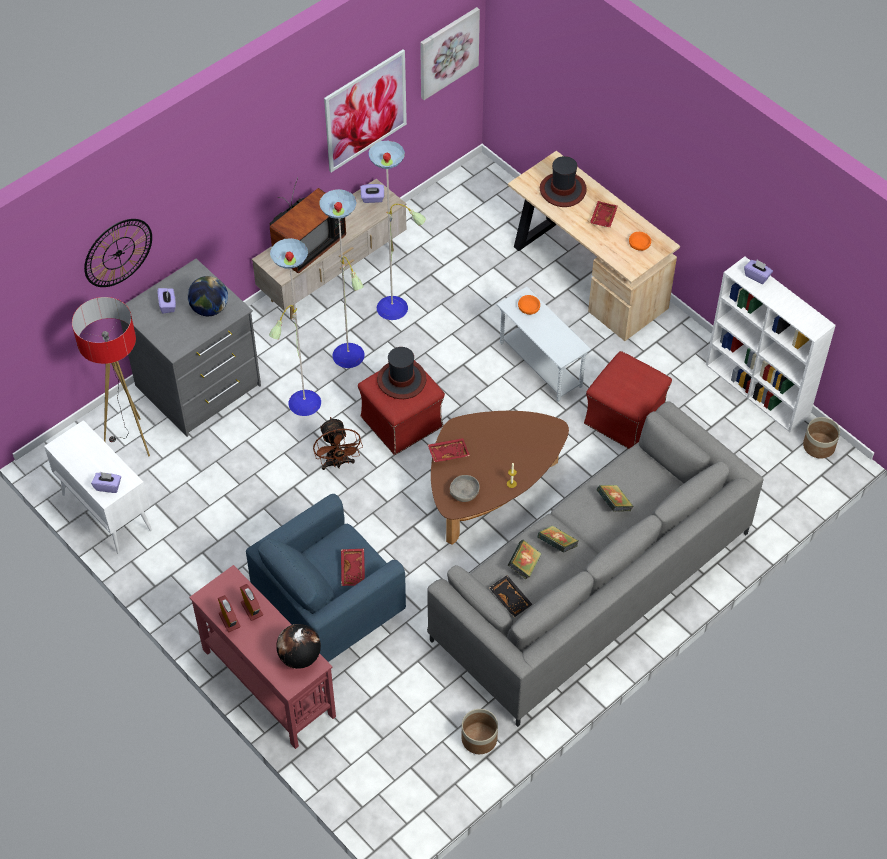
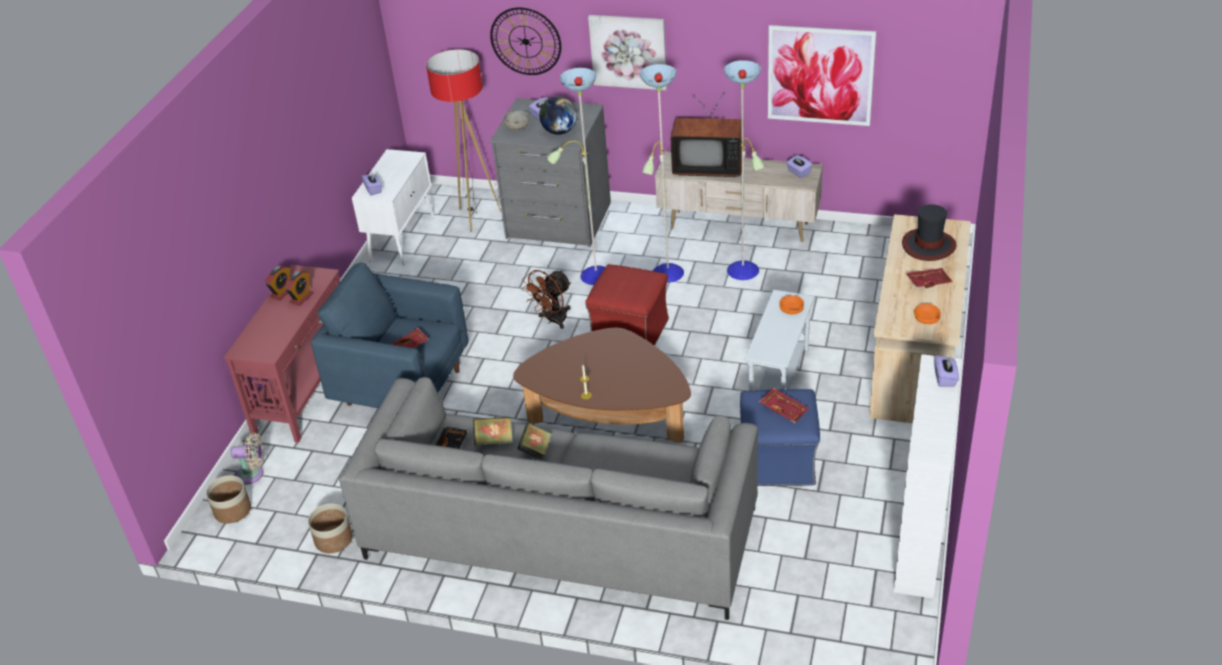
camera: 60 degrees right, 15 degrees down
(299, 657) = (271, 343): globe -> none
(349, 766) = (253, 474): none -> beige fan
(401, 380) = (632, 281): hat -> none
(448, 52) = (937, 74): picture -> picture (629, 51)
(448, 452) = (584, 344): red tray -> red tray (784, 409)
(464, 493) = (548, 373): grey bowl -> grey bowl (517, 127)
(614, 504) = (617, 465): book -> none
(625, 417) = (779, 461): red ottoman -> blue ottoman
(819, 446) = (901, 625): planter -> planter (232, 511)

